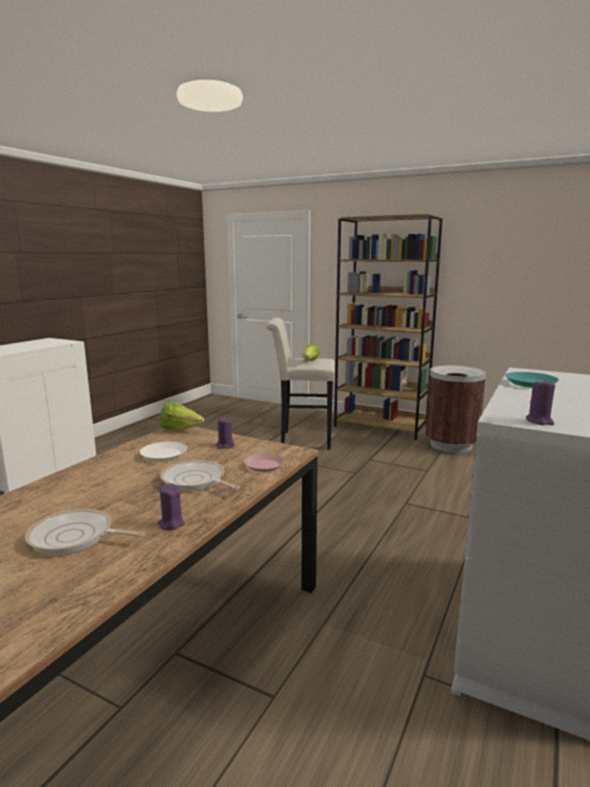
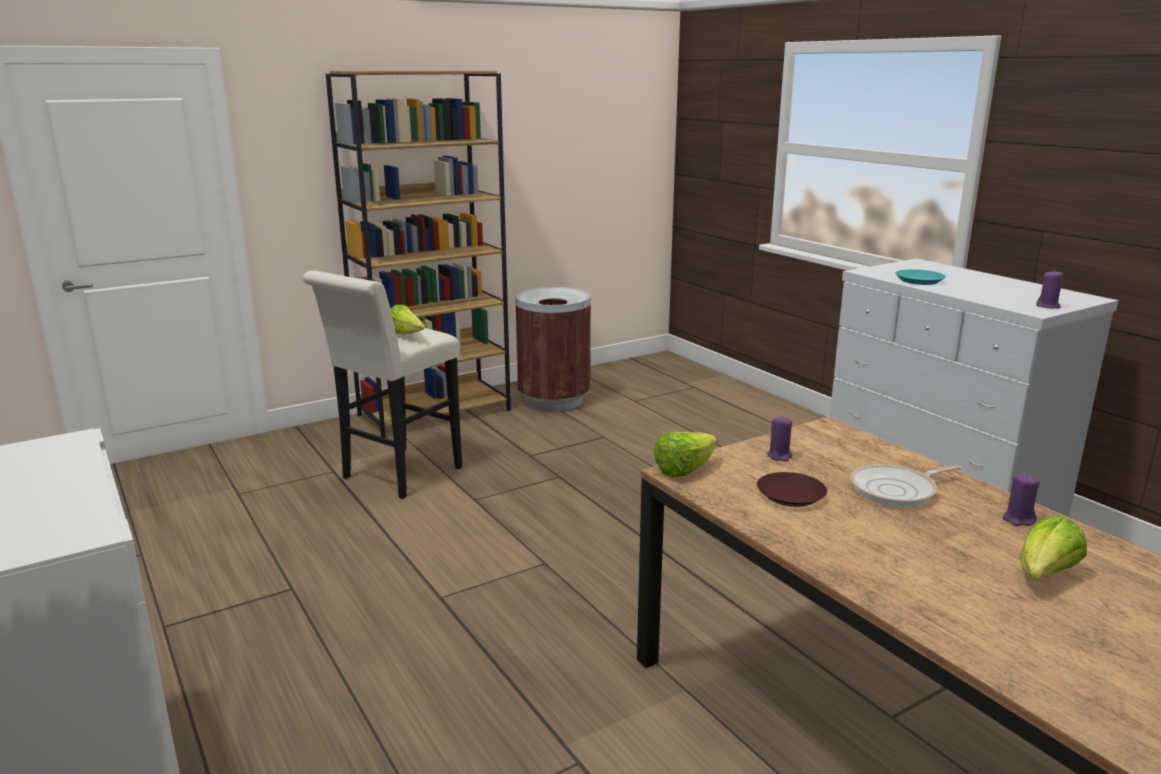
camera: 60 degrees left, 5 degrees up
(75, 537) = (1045, 575): frying pan -> lettuce
(163, 455) = (791, 495): white plate -> brown plate
(264, 465) = (866, 449): pink plate -> none

